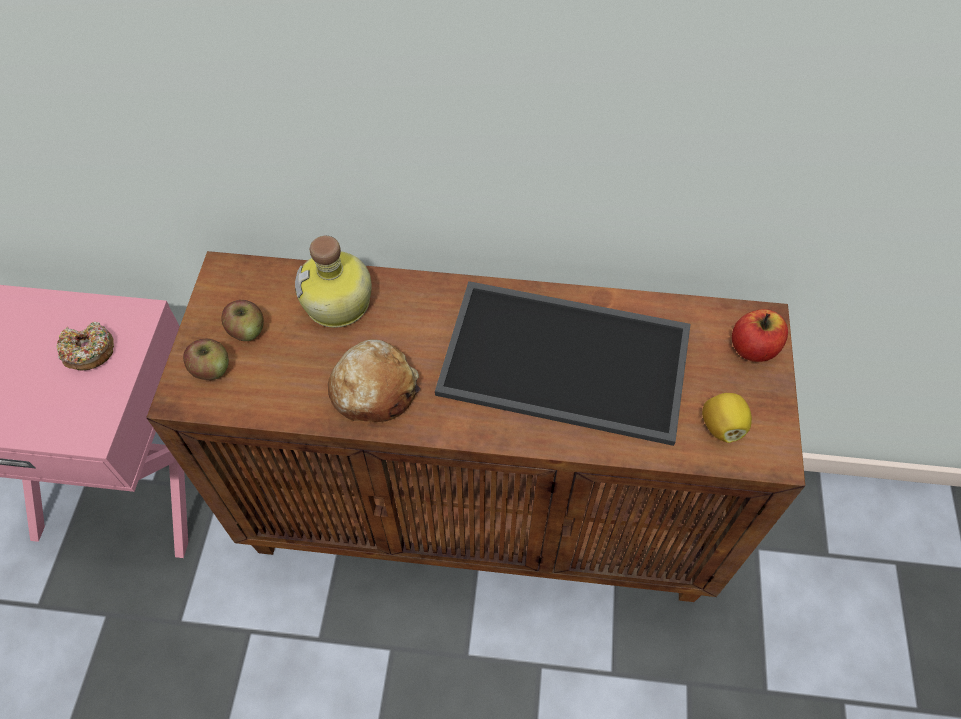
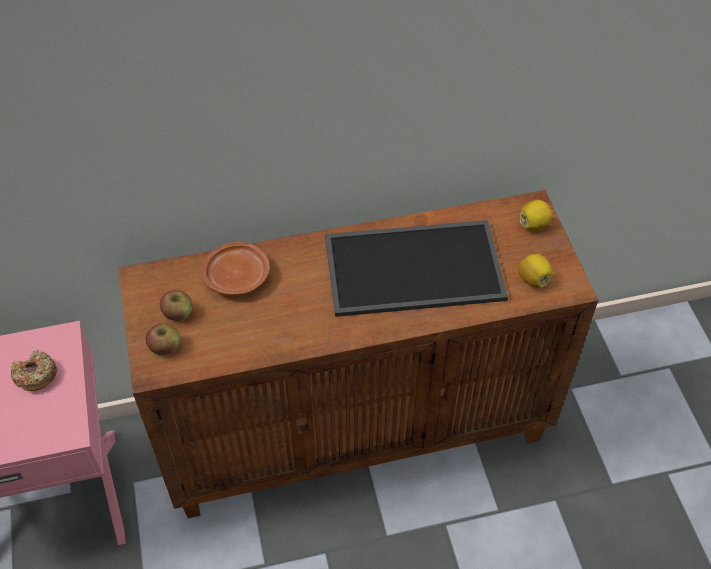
camera: 20 degrees left, 5 degrees down
(339, 304) = (237, 276): bottle -> brown plate
(374, 390) = (290, 325): bread -> none
(753, 348) = (534, 224): apple -> lemon

